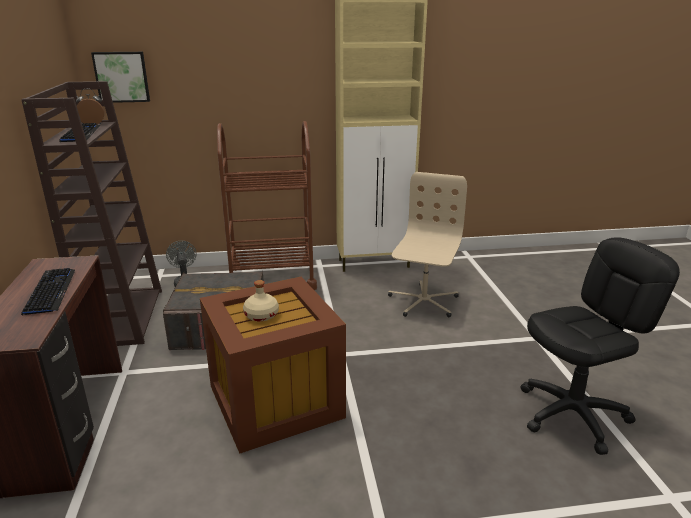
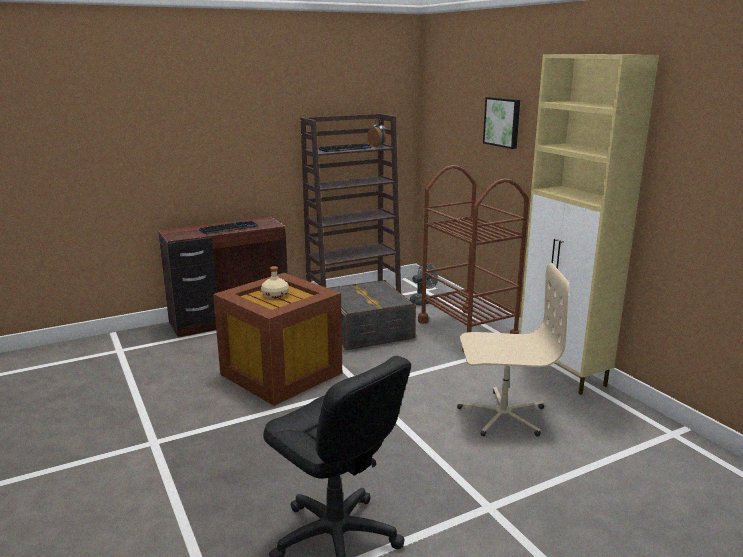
camera: 70 degrees right, 5 degrees down
(122, 77) = (437, 116): picture -> picture (503, 122)

